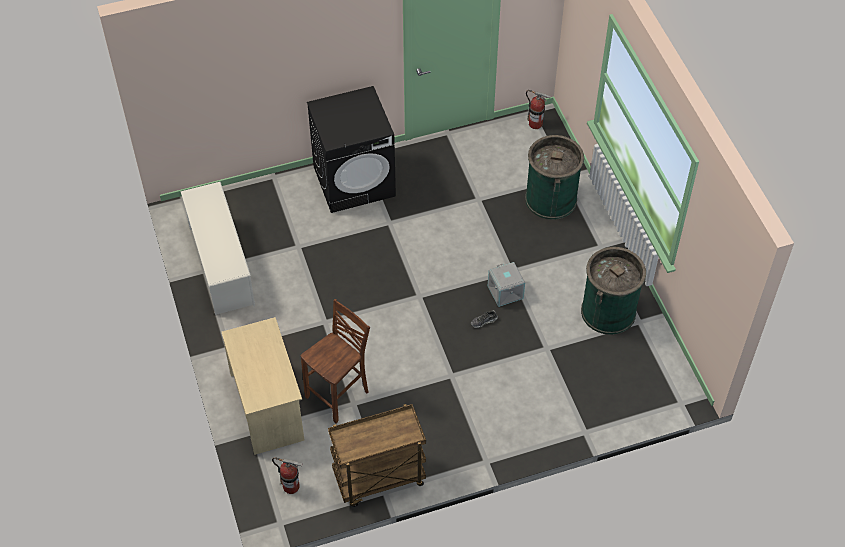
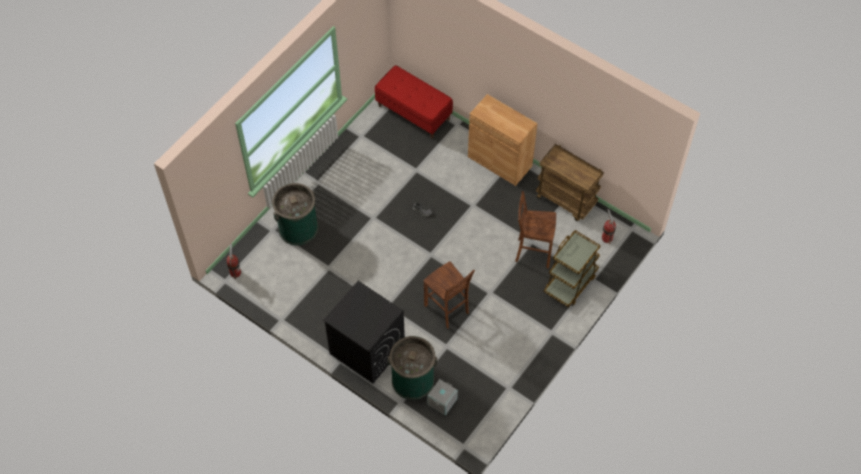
camera: 125 degrees left, 5 degrees up
(221, 265) = (496, 381): white shoe rack -> none
(268, 406) = (570, 283): beige desk -> brown cart
(338, 271) = (447, 310): none -> brown stool
(492, 443) = (499, 161): none -> brown cabinet
(506, 292) = (391, 211): grey storage box -> grey storage box (441, 401)
(608, 311) = (365, 154): green trash can -> green trash can (412, 380)
(638, 396) = (414, 112): none -> red bench

